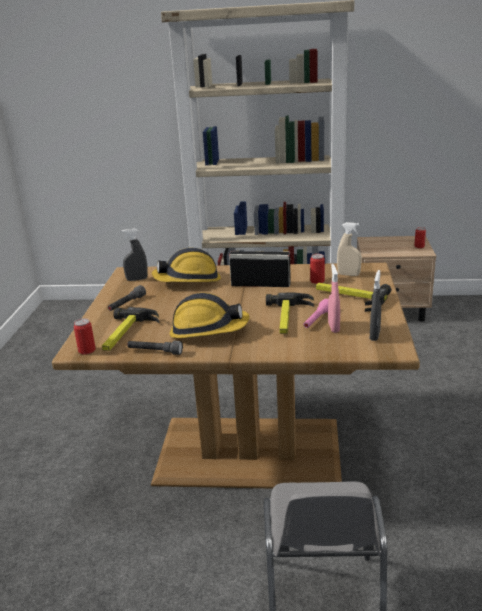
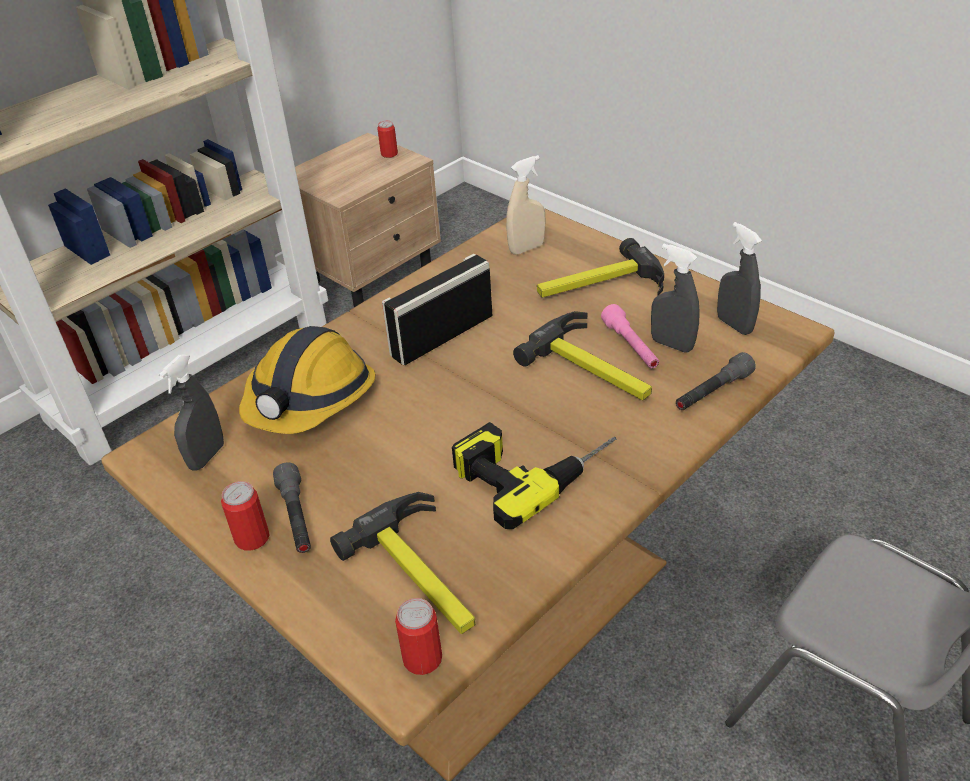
camera: 50 degrees left, 15 degrees up
(155, 352) = (536, 565): grey flashlight -> grey flashlight (712, 392)
(208, 330) = (532, 466): hard hat -> power drill
(317, 281) = (508, 282): can -> can (252, 538)
(333, 327) = (672, 345): pink spray bottle -> grey spray bottle

